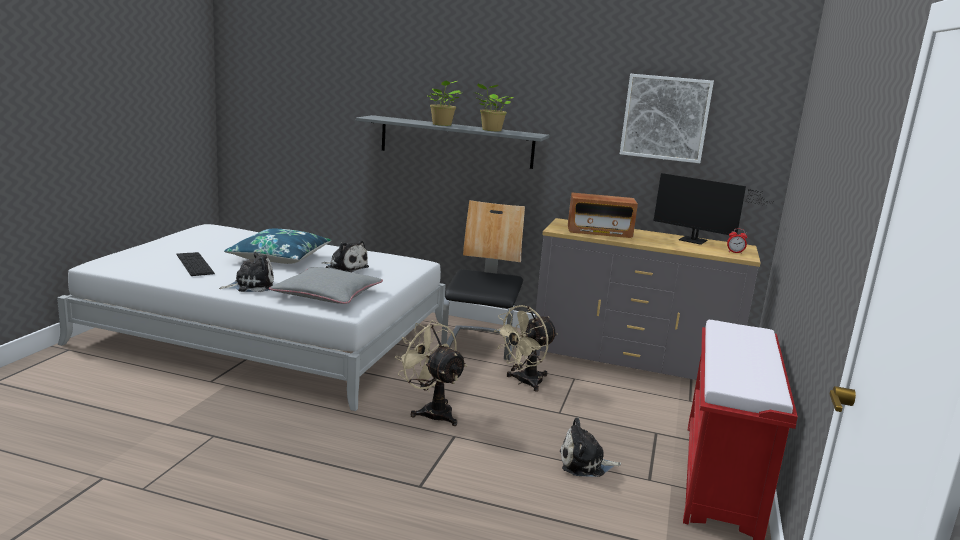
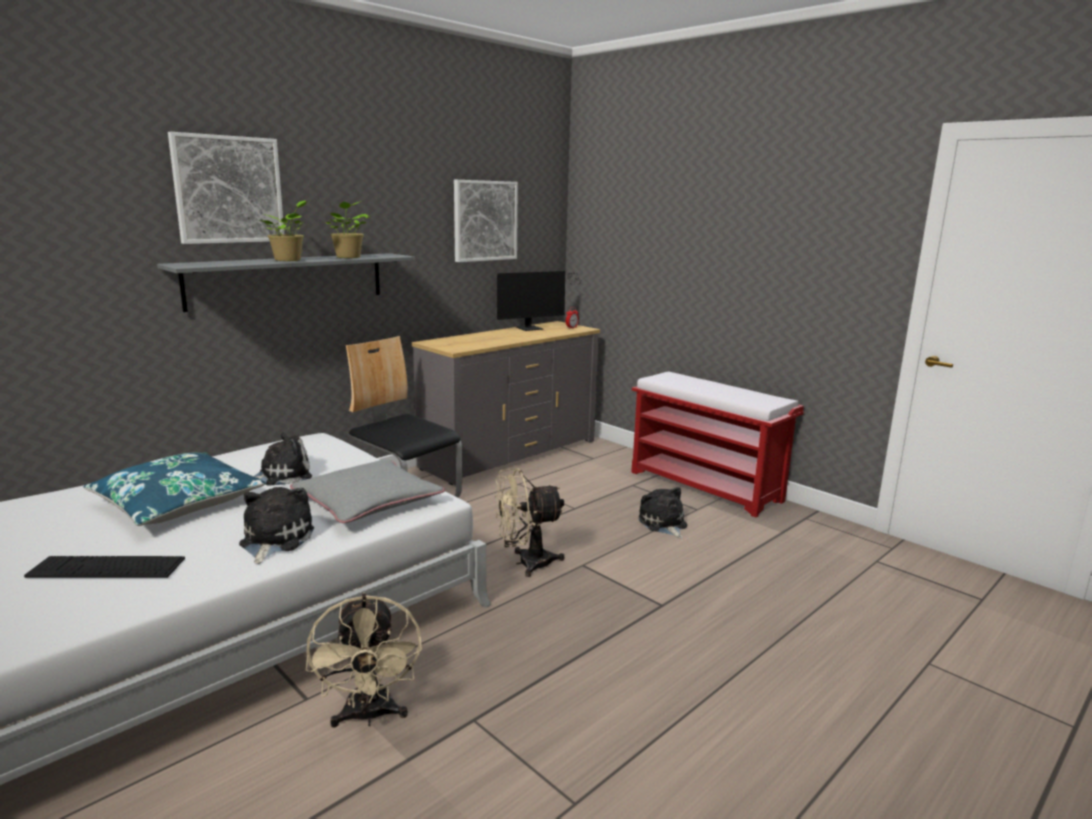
camera: 60 degrees left, 0 degrees up
(423, 69) = (228, 190): none -> picture
(524, 382) = (506, 505): beige fan -> beige fan (369, 716)
(585, 464) = (663, 524): plush toy -> plush toy turned 135 degrees clockwise
(599, 232) = (478, 341): radio -> none

